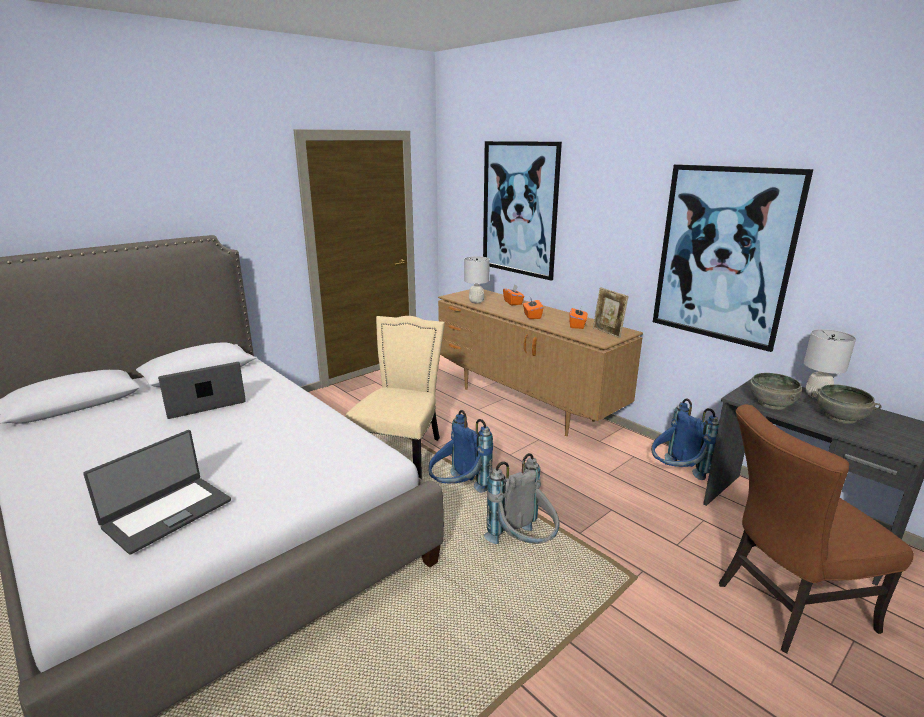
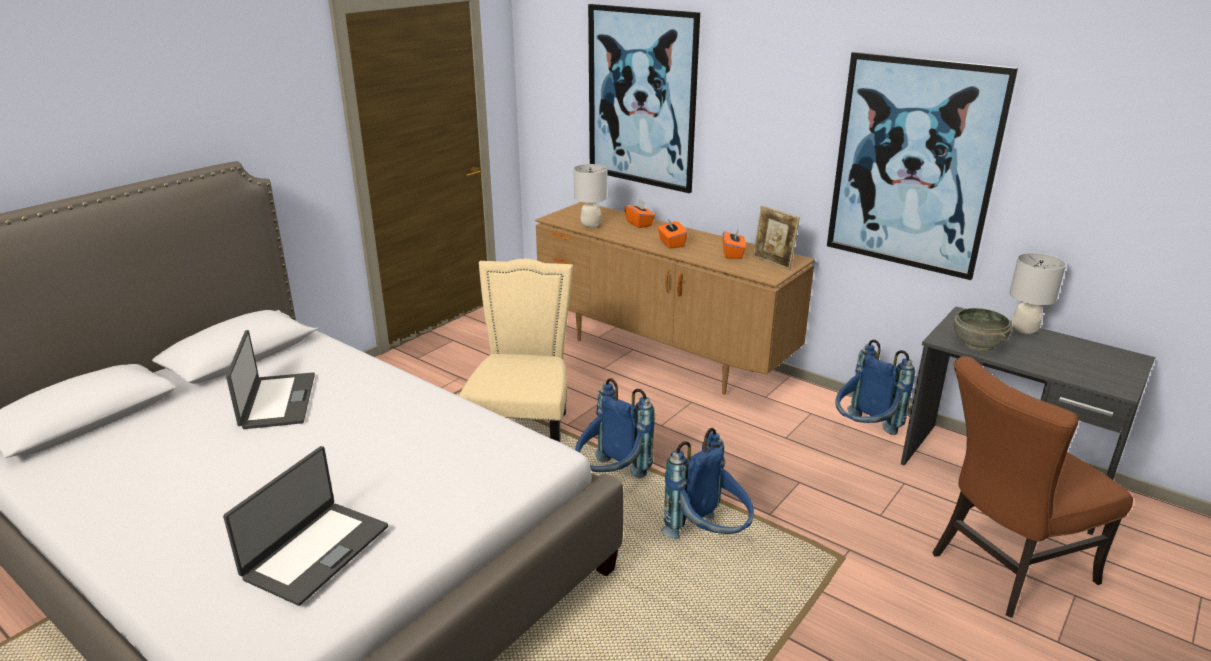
camera: 10 degrees left, 5 degrees up
(205, 403) = (277, 401): laptop -> laptop turned 120 degrees clockwise
(524, 546) = (709, 537): grey backpack -> blue backpack
(840, 417) = (1052, 355): grey bowl -> none

